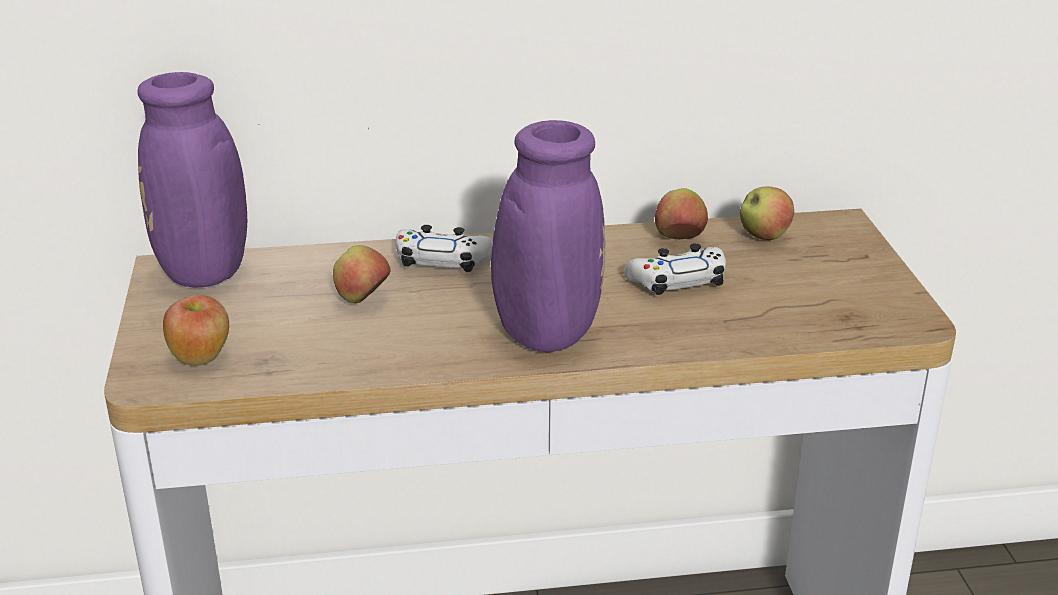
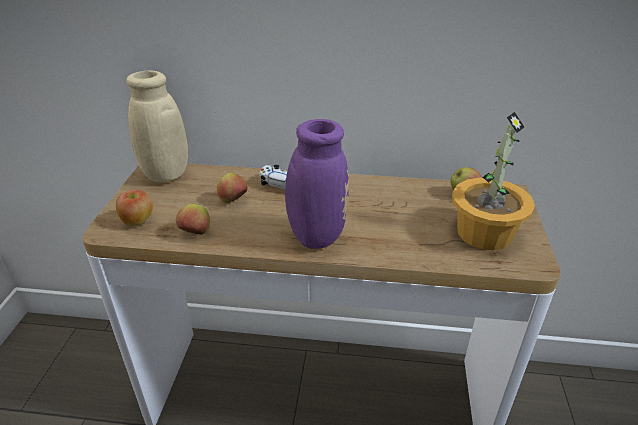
camera: 15 degrees right, 5 degrees up
(206, 278) = (165, 177): purple vase -> beige vase
(677, 281) = (403, 215): white game controller -> none
(679, 239) = (414, 189): apple -> apple (196, 233)
(819, 289) = (483, 232): none -> potted plant

